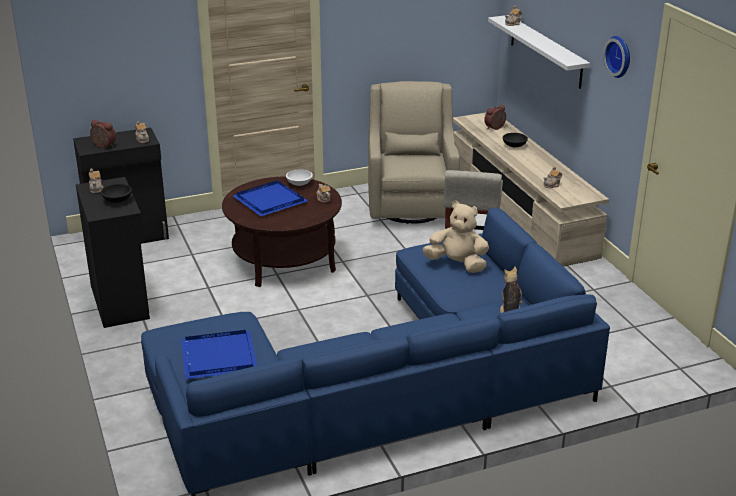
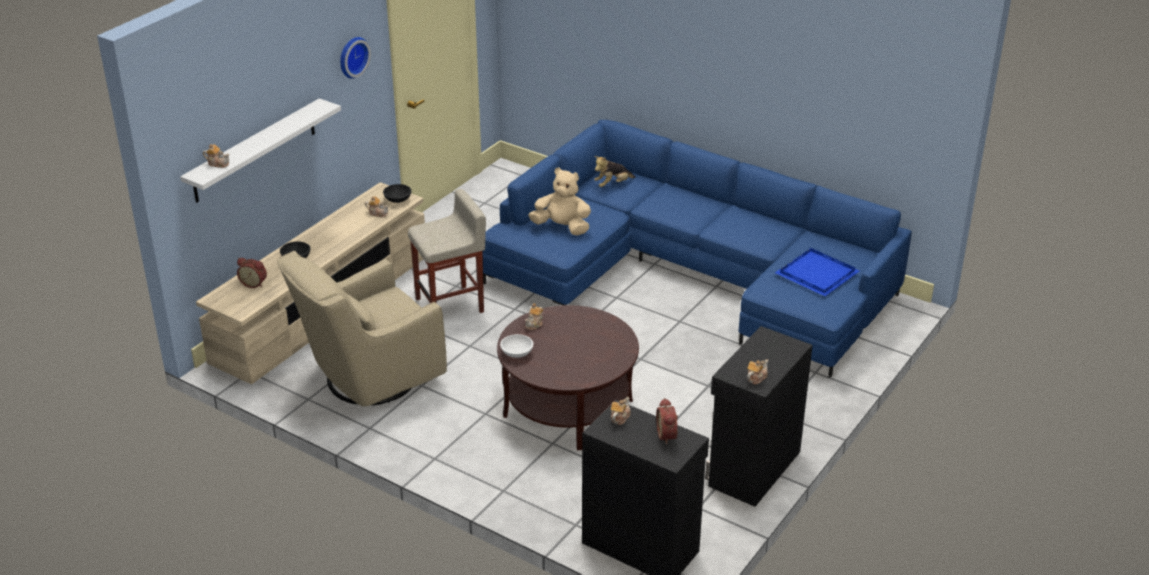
camera: 125 degrees left, 5 degrees up
(118, 200) = (758, 351): black bowl -> black bowl (397, 199)
(268, 200) = (574, 354): blue tray -> none
(457, 264) = (562, 227): beige plush toy -> beige plush toy turned 120 degrees clockwise

